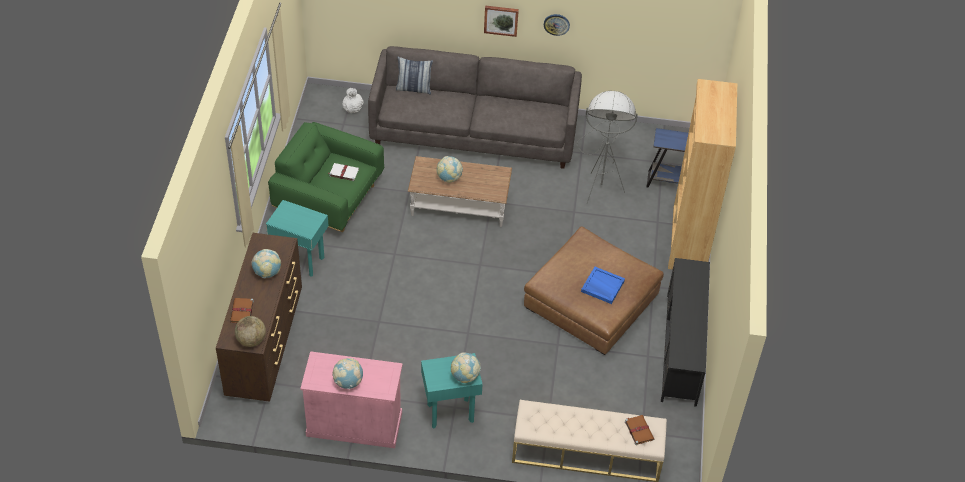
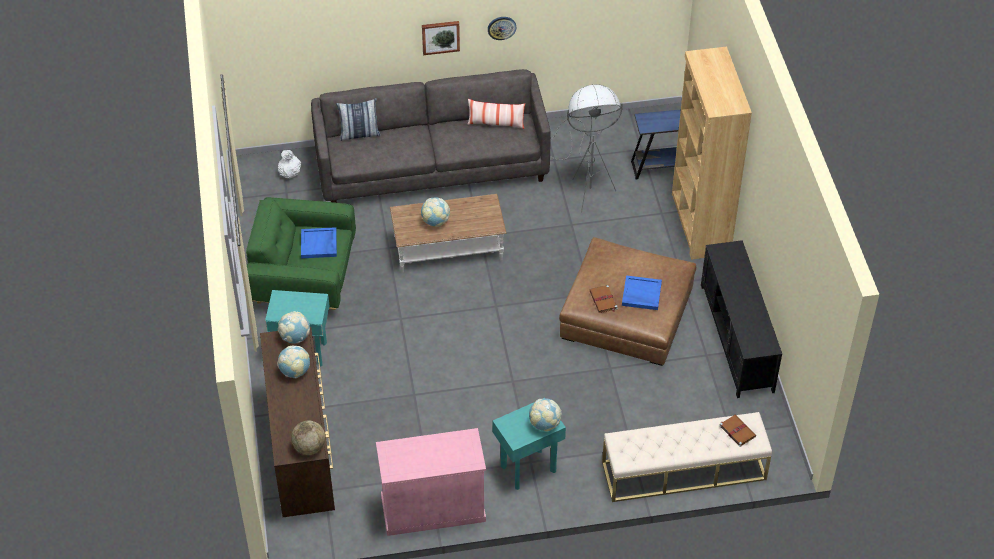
camera: 15 degrees left, 0 degrees up
(242, 312) = (286, 420): brown book -> brown book (603, 300)
(343, 172) = (319, 244): white book -> blue tray
(348, 382) = (430, 463): globe -> globe (295, 337)
(533, 108) = (496, 123): none -> pillow

